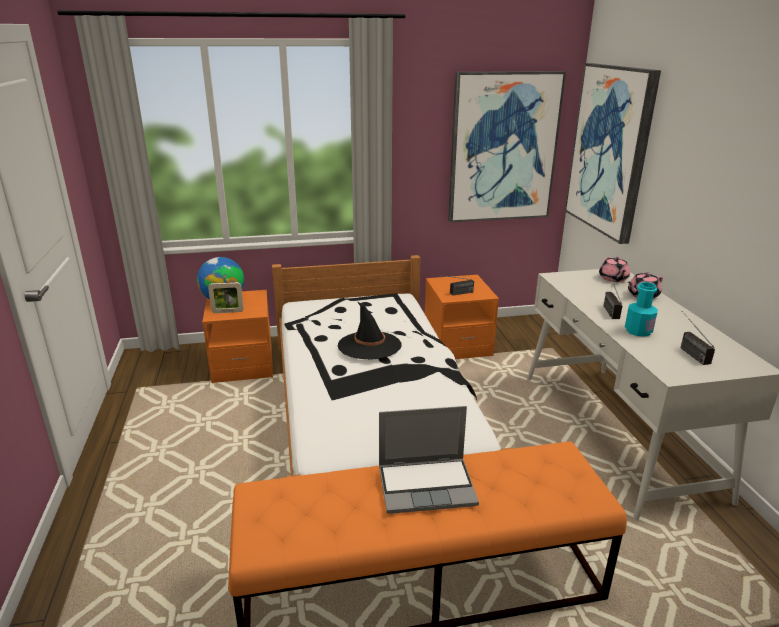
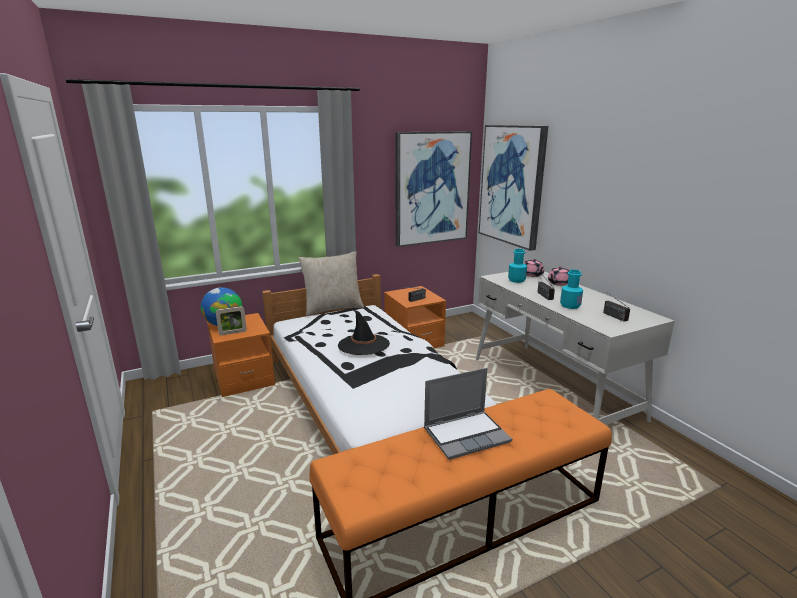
camera: 15 degrees left, 5 degrees down
(357, 293) = (333, 308): none -> beige pillow
(585, 284) = (516, 280): none -> turquoise bottle

